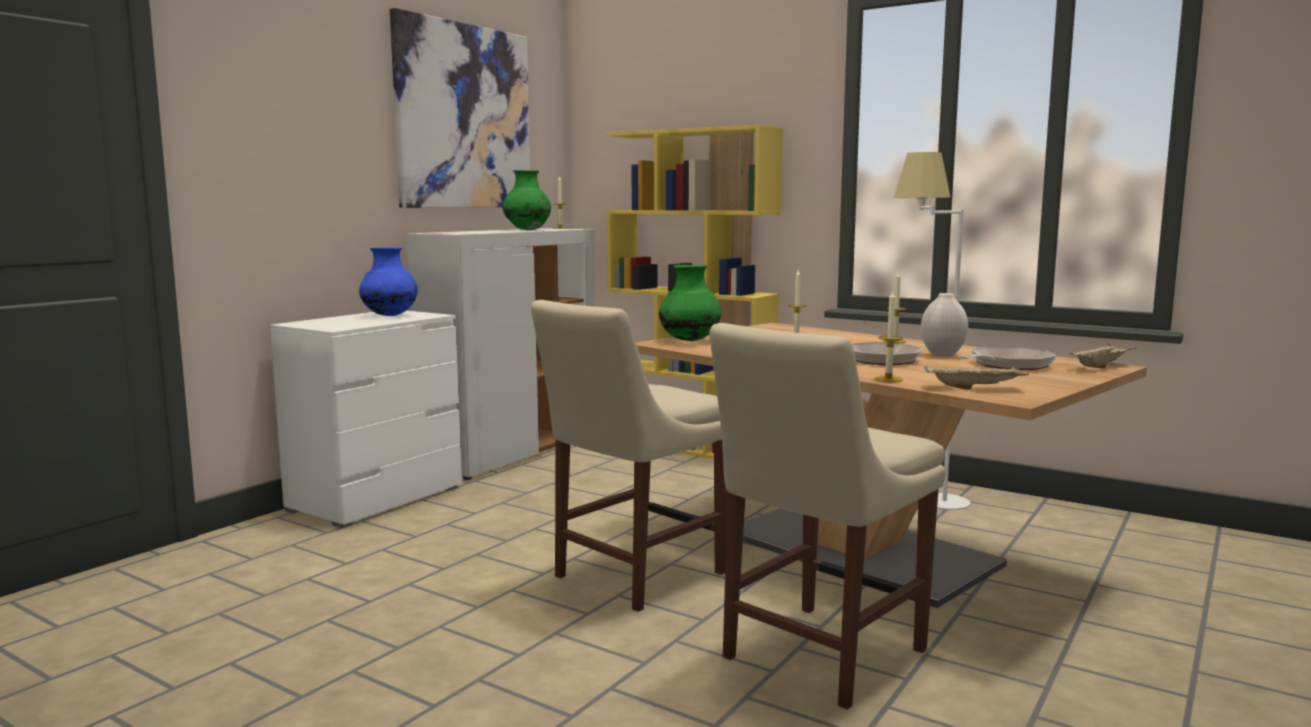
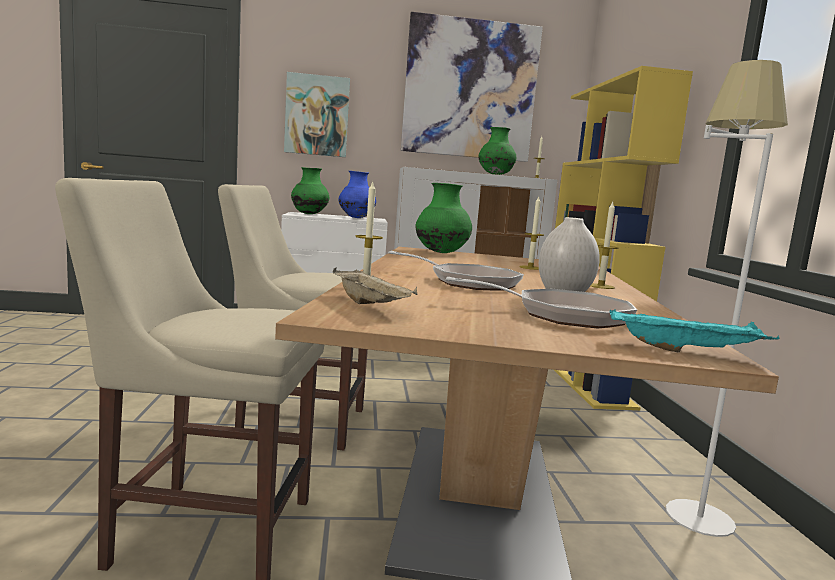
camera: 50 degrees right, 0 degrees up
(287, 164) = (317, 115): none -> picture
(324, 323) = (309, 214): none -> green vase
(1100, 366) = (685, 351): beige tray -> turquoise tray

